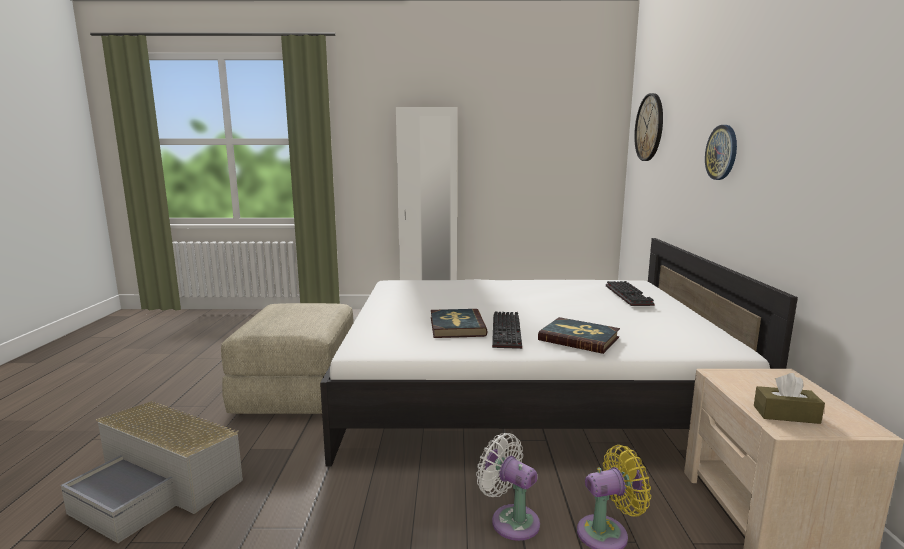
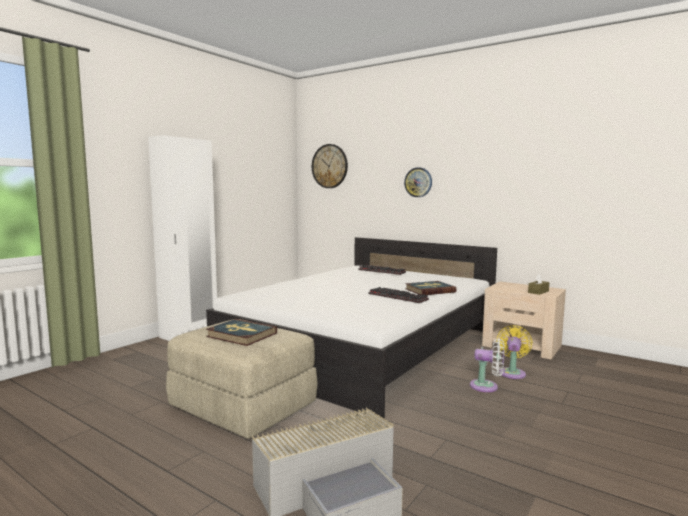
camera: 55 degrees left, 5 degrees down
(456, 326) = (372, 301): book -> book (241, 335)
(511, 520) = (487, 387): white fan -> white fan turned 150 degrees counterclockwise

